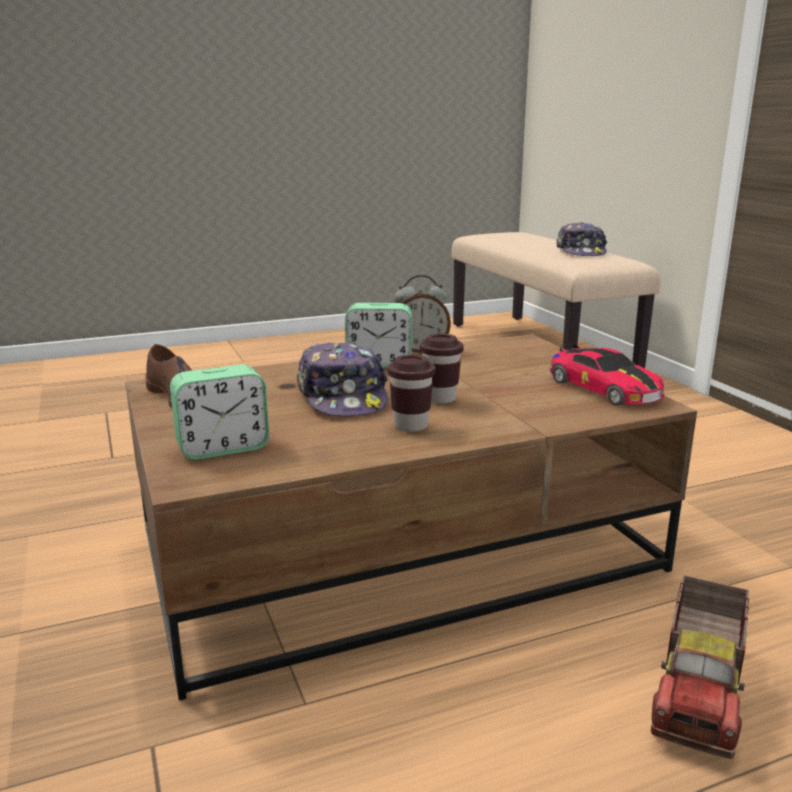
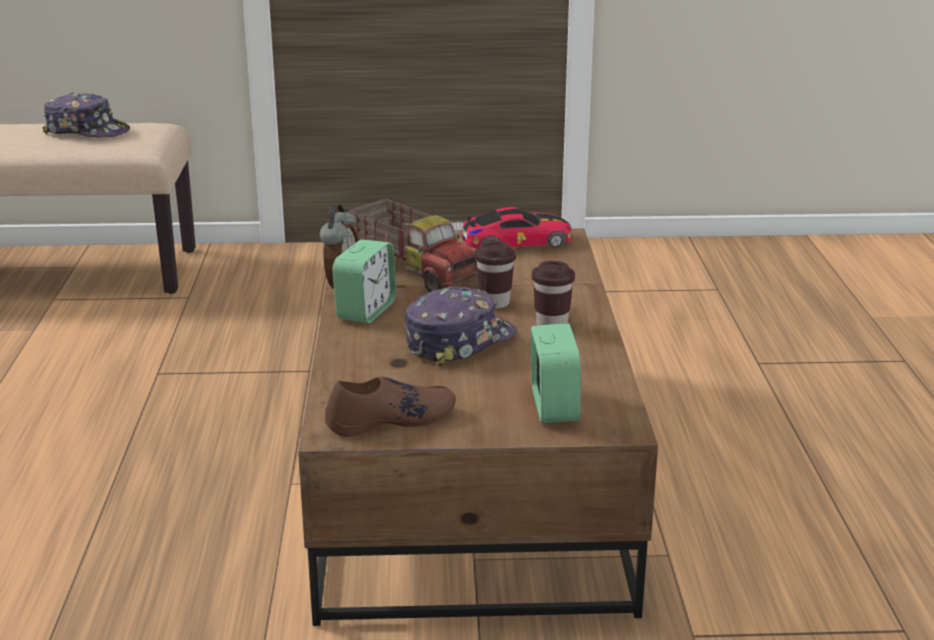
camera: 70 degrees left, 5 degrees up
(343, 398) = (459, 341): cap -> cap turned 45 degrees counterclockwise
(700, 692) = (713, 399): toy truck -> toy truck (416, 271)

